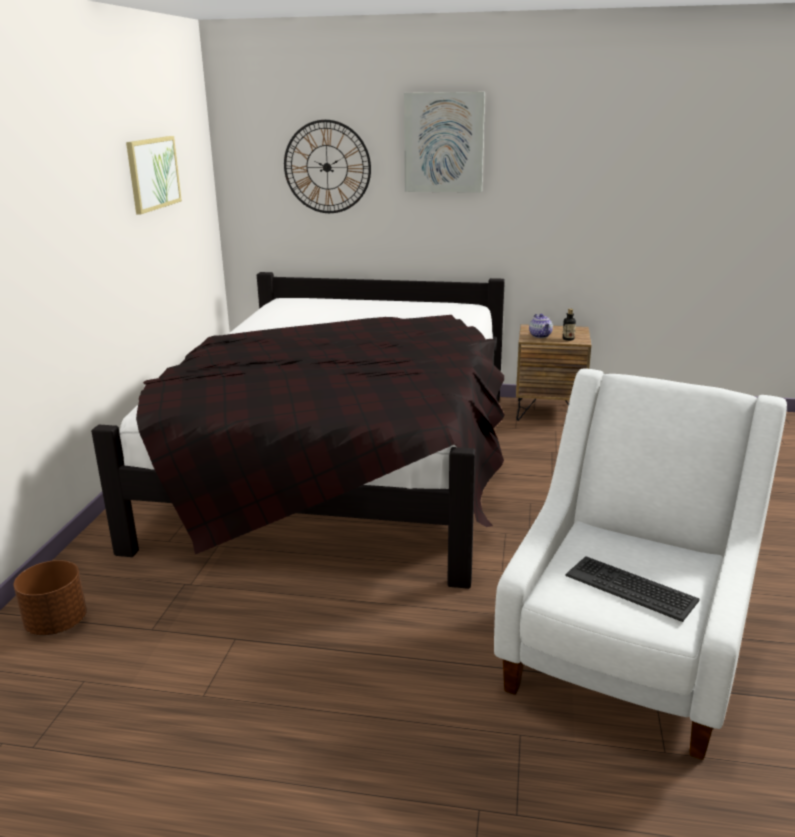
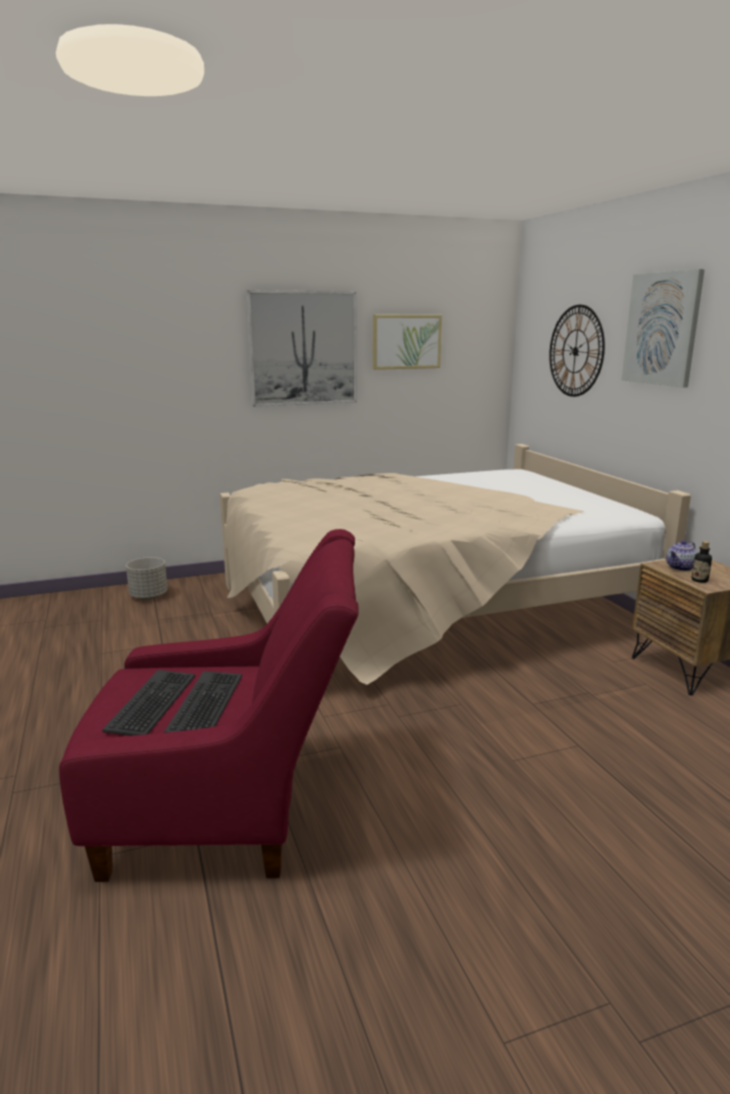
camera: 60 degrees right, 5 degrees down
(56, 623) = (149, 596): brown planter -> grey planter
(81, 199) = (303, 348): none -> picture
(345, 463) = (426, 610): black bed -> beige bed
(625, 656) = (230, 810): white armchair -> red armchair
(646, 561) = (207, 703): none -> keyboard

